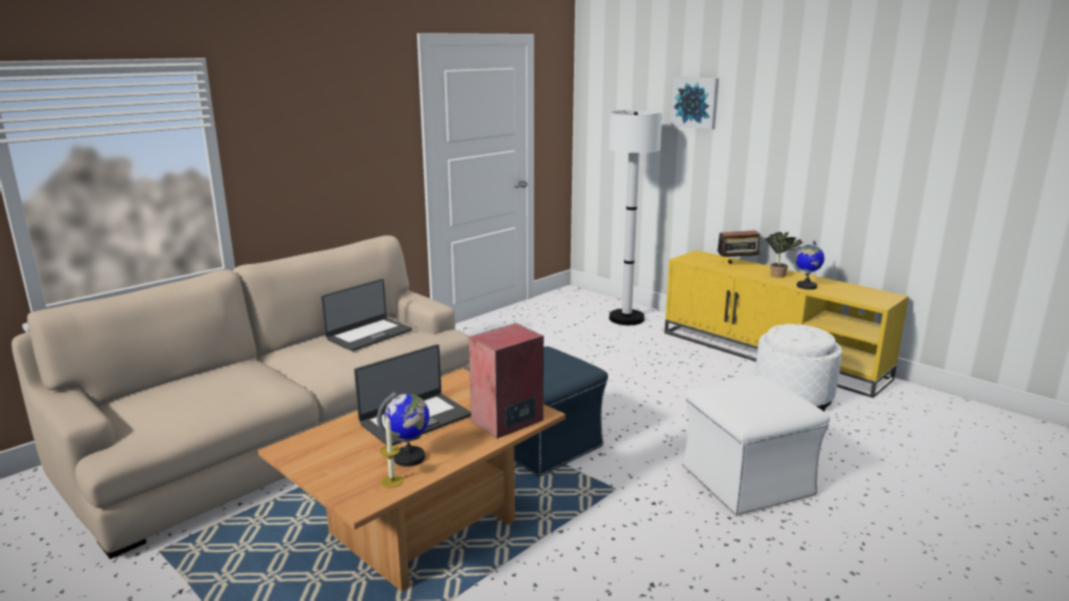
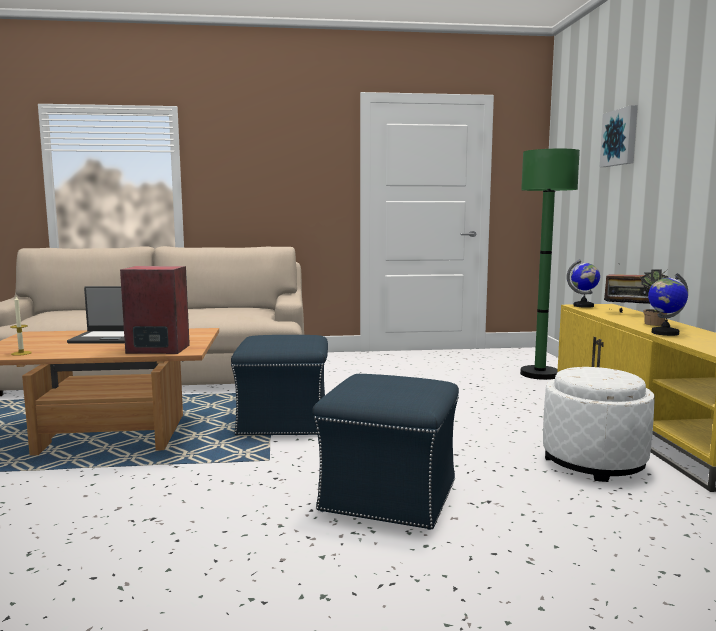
camera: 40 degrees right, 10 degrees down
(368, 334) = (226, 311): laptop -> none
(409, 458) = (59, 349): globe -> globe (583, 306)
(626, 319) = (539, 374): white floor lamp -> green floor lamp
(745, 481) = (387, 495): white ottoman -> blue ottoman

